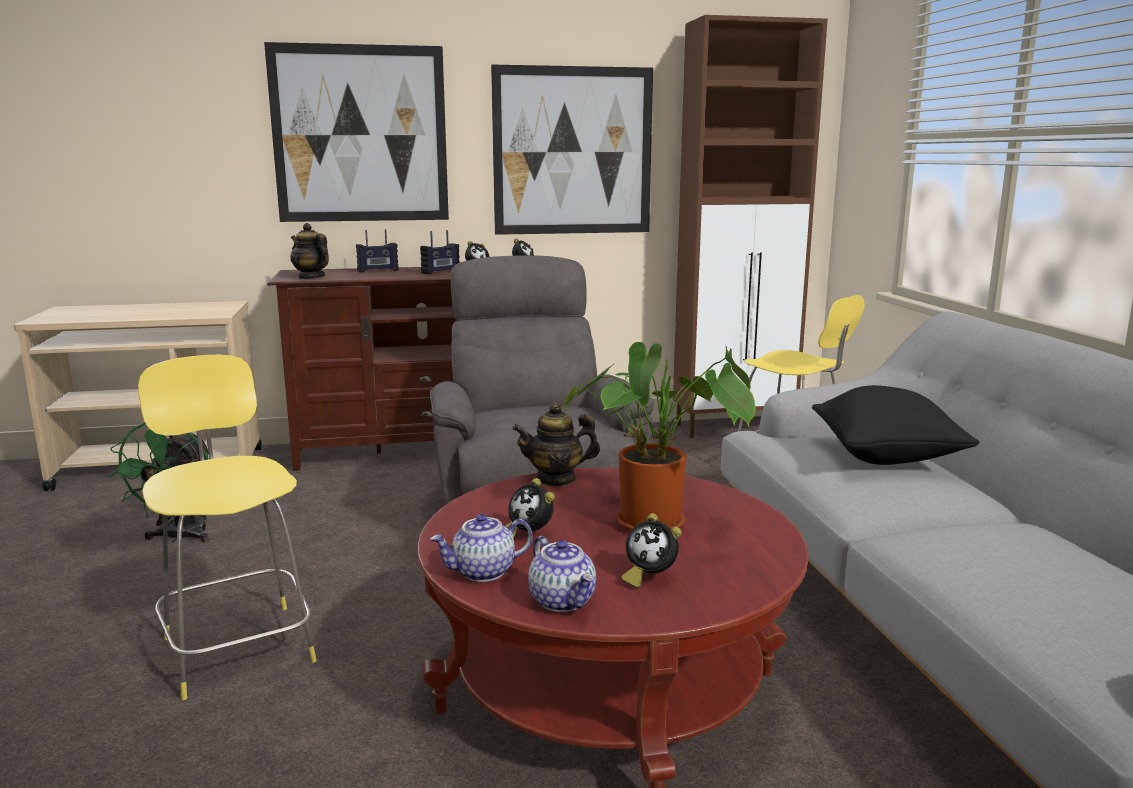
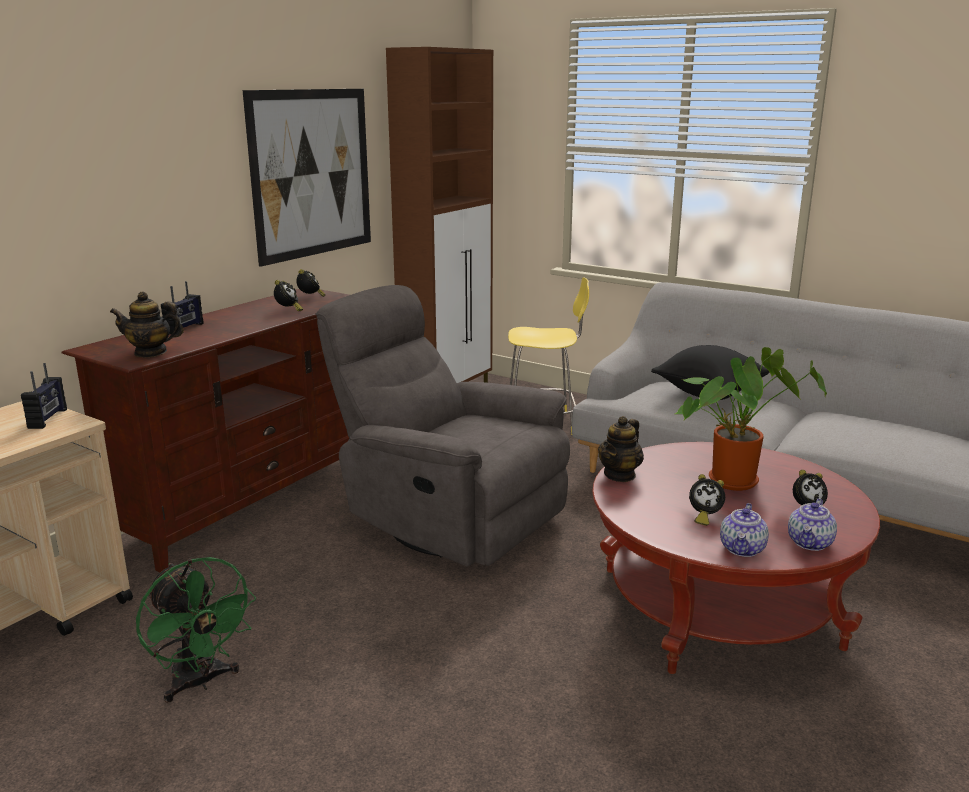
camera: 45 degrees left, 5 degrees up
(238, 646) = (470, 721): yellow stool -> none
(360, 134) = (129, 176): picture -> none
(441, 272) = (254, 317): radio -> radio (48, 418)
(563, 601) = (810, 543): teapot -> teapot turned 105 degrees clockwise

